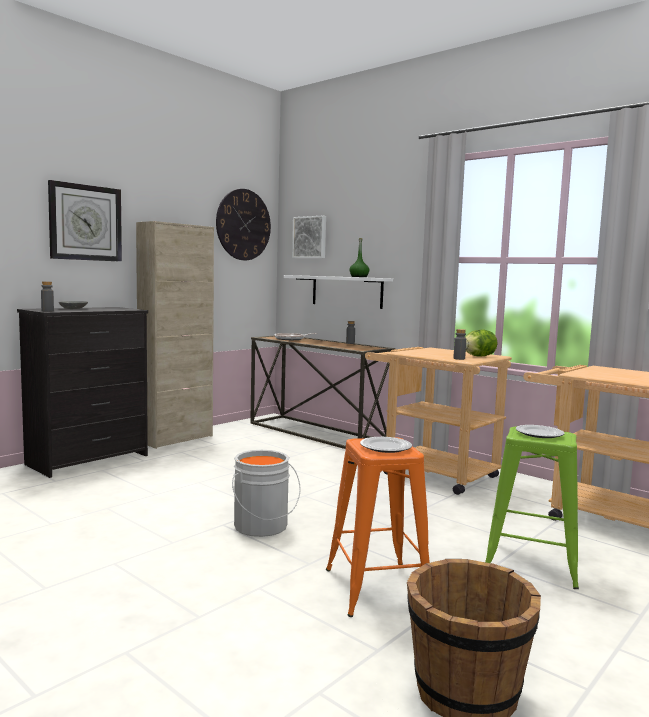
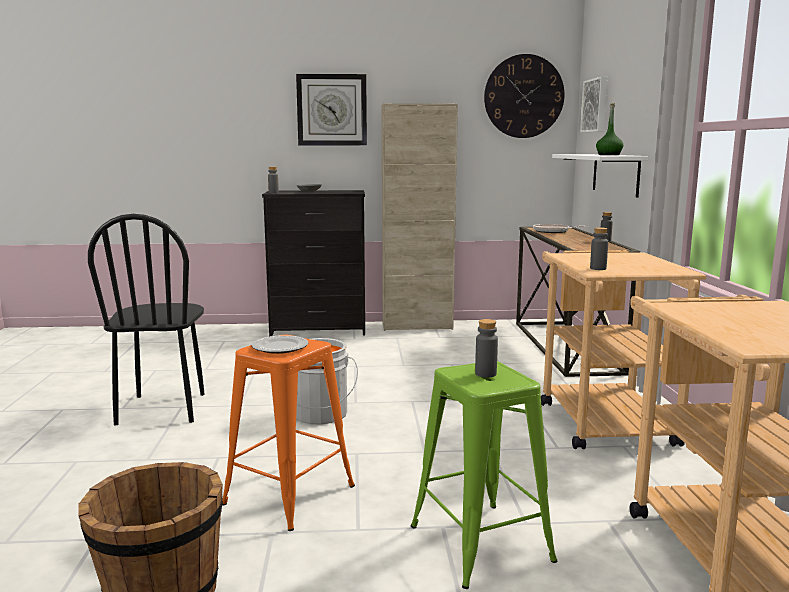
camera: 45 degrees right, 5 degrees up
(98, 572) = (162, 409): none -> black chair
(478, 356) = (646, 269): lettuce -> none
(539, 434) = (485, 374): plate -> grey bottle

